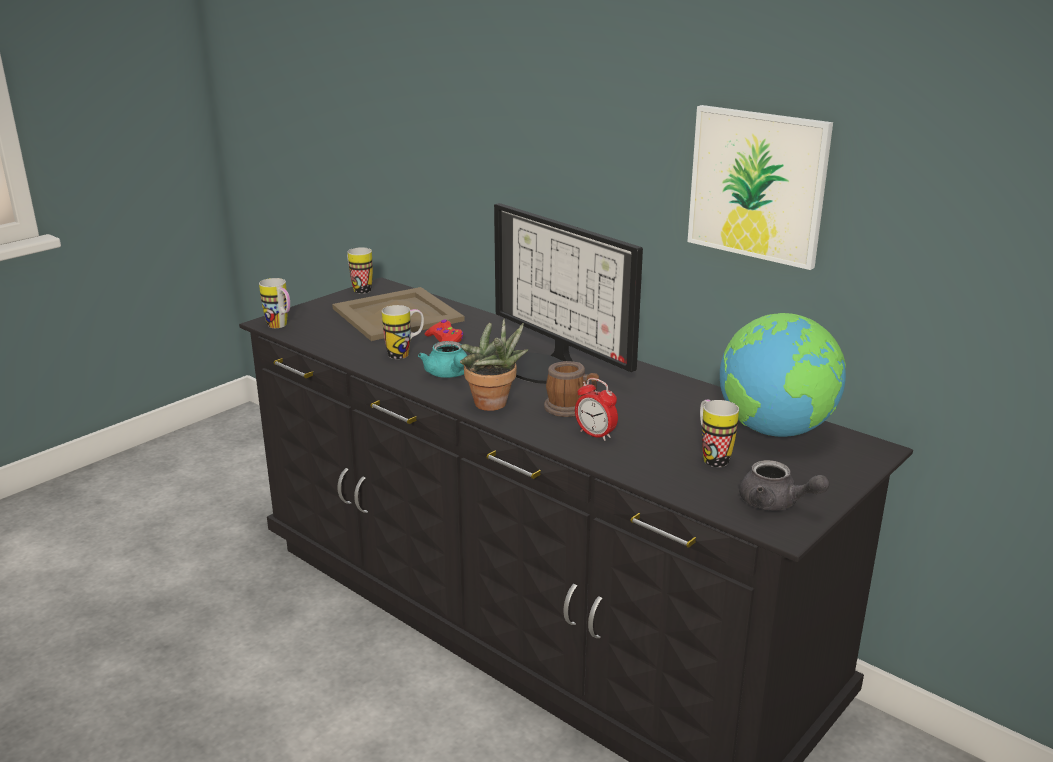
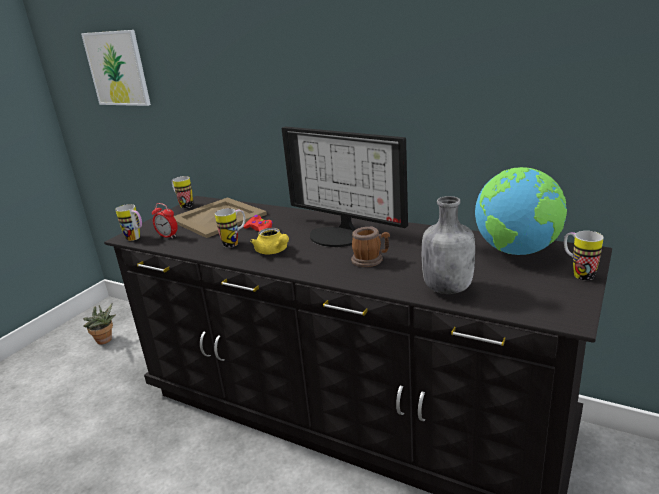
camera: 10 degrees left, 0 degrees up
(449, 375) = (273, 251): turquoise teapot -> yellow teapot
(493, 406) = (315, 268): potted plant -> potted plant (105, 341)
(595, 434) = (398, 275): alarm clock -> alarm clock (168, 236)
(650, 462) = (448, 288): none -> grey bottle
(711, 457) = (487, 276): mug -> mug (578, 273)
(757, 185) = (477, 83): picture -> picture (117, 68)
(776, 503) = (552, 301): grey teapot -> none

